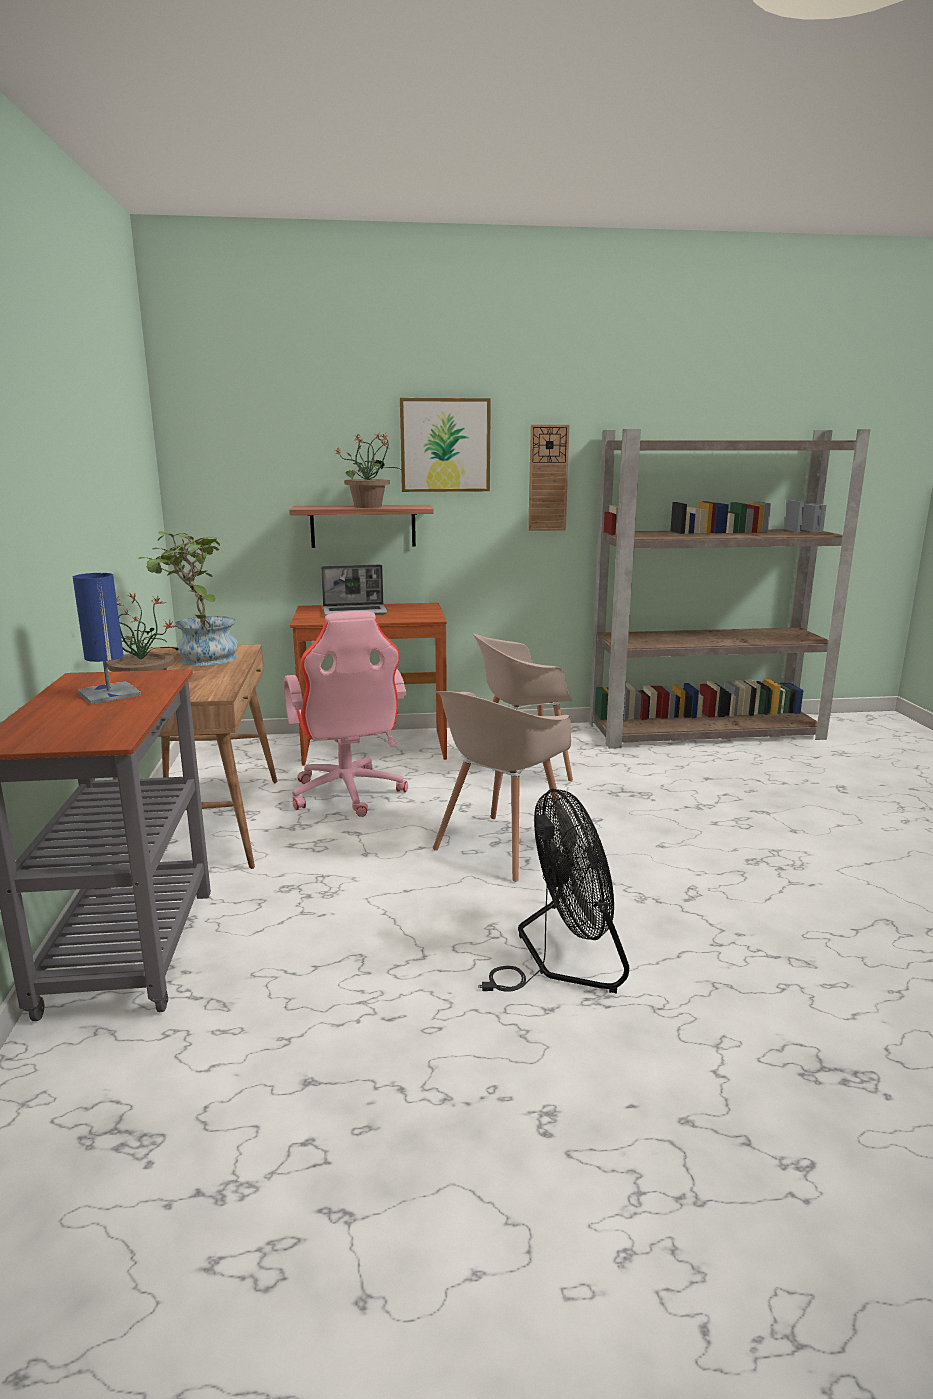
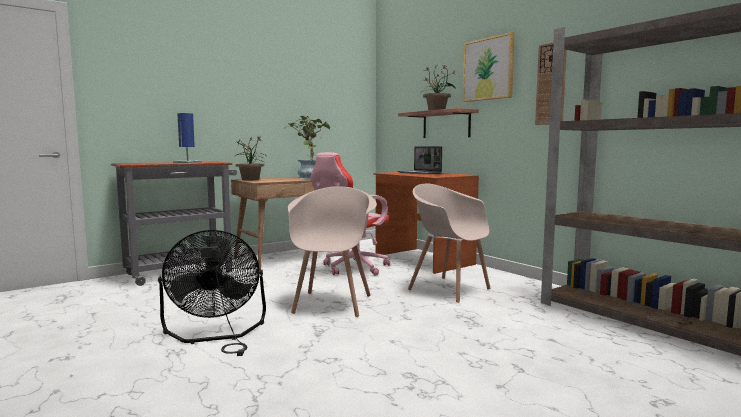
camera: 60 degrees right, 10 degrees down
(501, 848) = (332, 304): beige chair -> beige chair turned 90 degrees clockwise
(554, 953) = (218, 335): black fan -> black fan turned 150 degrees counterclockwise

